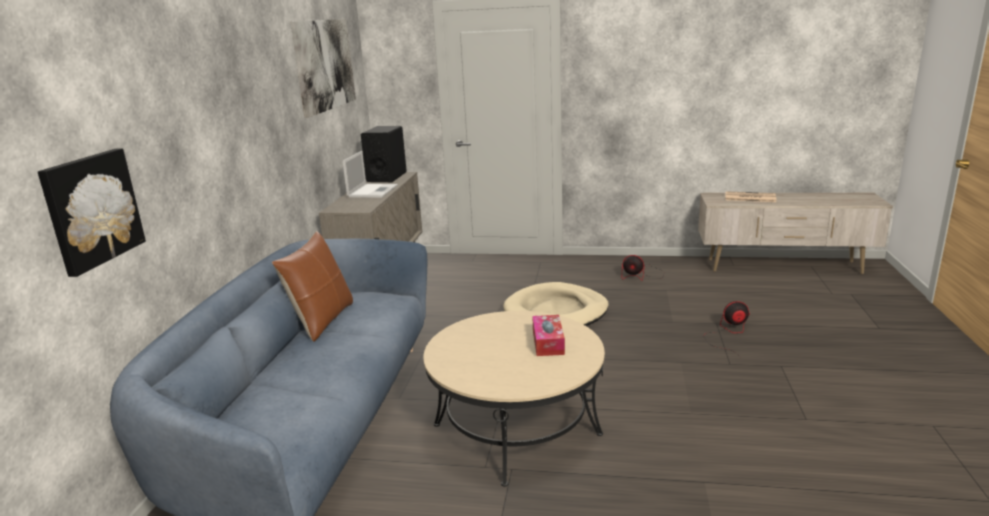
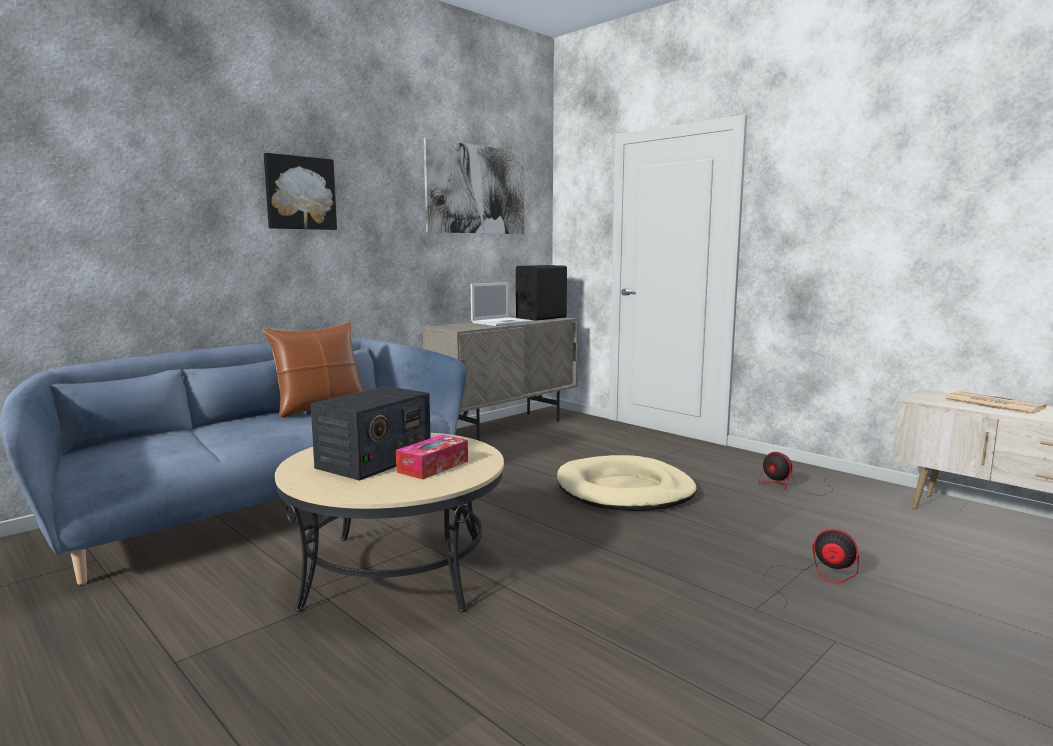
camera: 35 degrees right, 10 degrees down
(91, 209) = (82, 234): picture -> picture (300, 193)
(499, 353) = (374, 460): none -> radio

